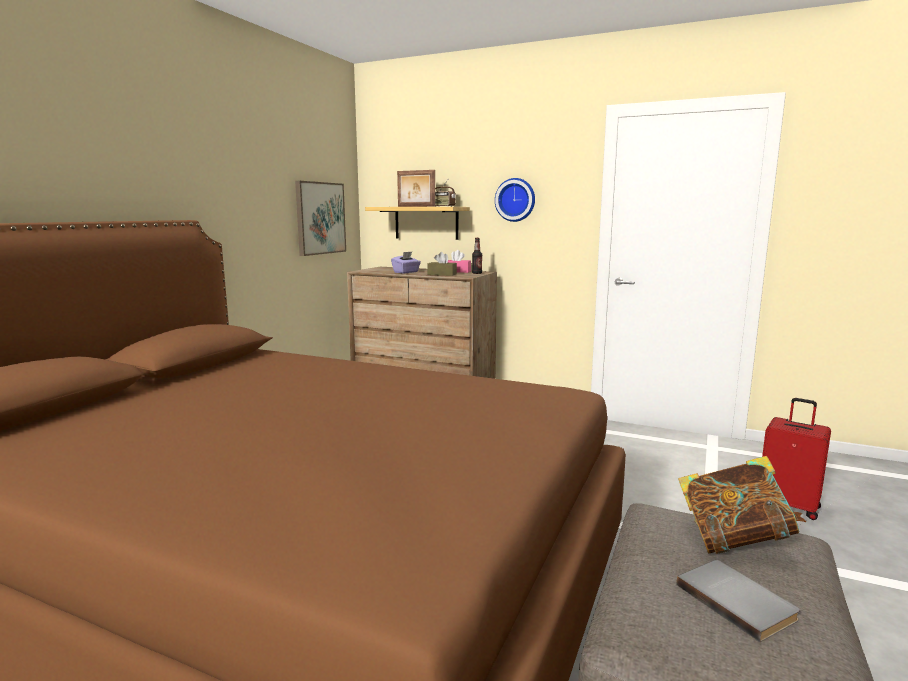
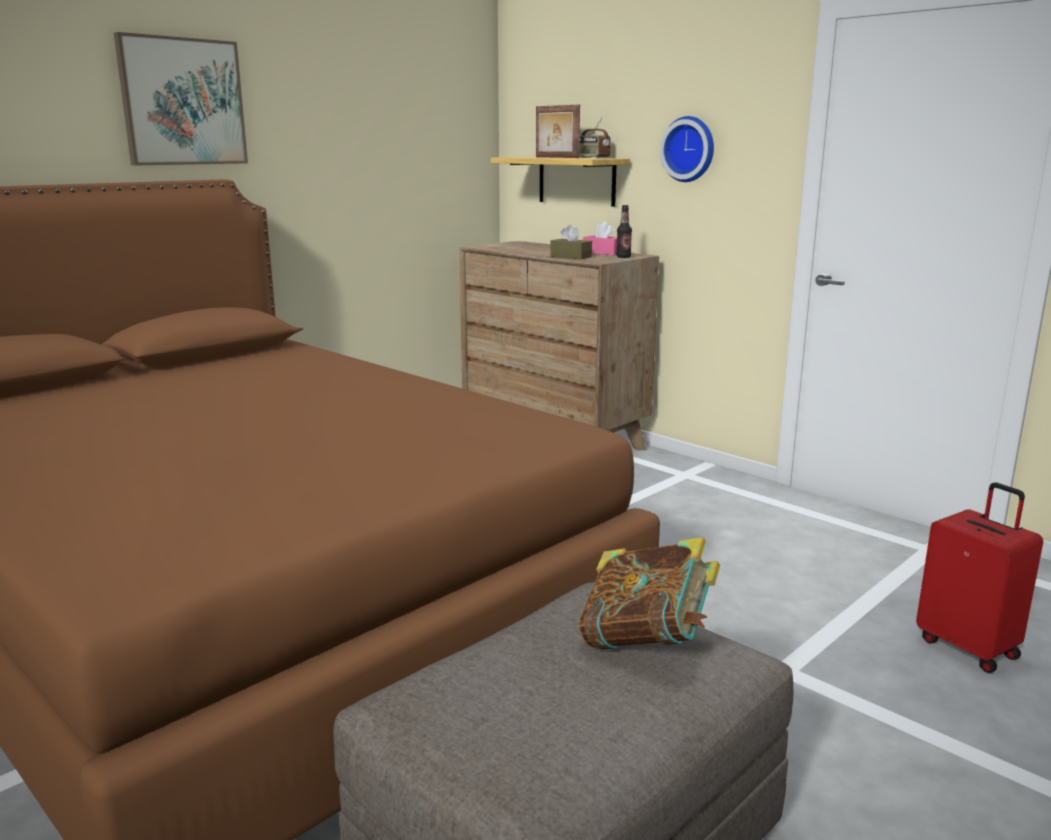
camera: 20 degrees right, 5 degrees up
(320, 218) = (430, 173): picture -> picture (183, 102)
(406, 272) = (531, 251): purple tissue box -> none
(738, 600) = (558, 699): grey book -> none

